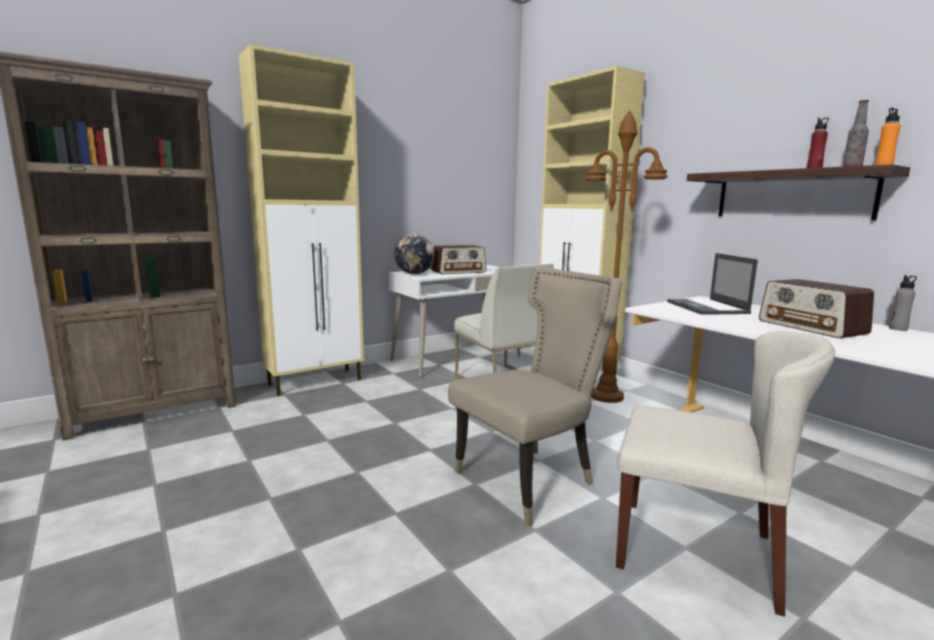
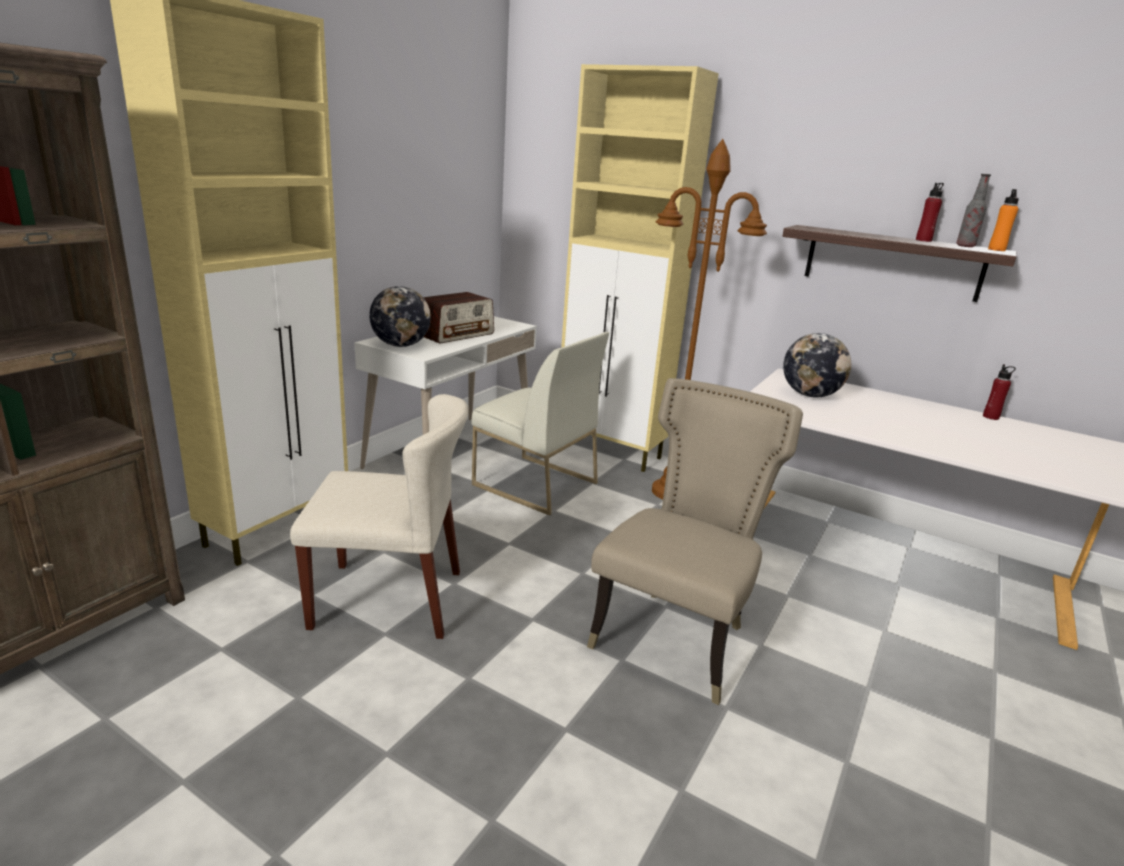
camera: 25 degrees left, 10 degrees up
(697, 551) = (878, 689): beige chair -> beige chair (389, 598)
(707, 307) = (810, 395): laptop -> globe
(811, 327) = (928, 424): radio -> none
(898, 329) = (990, 417): grey bottle -> red bottle

